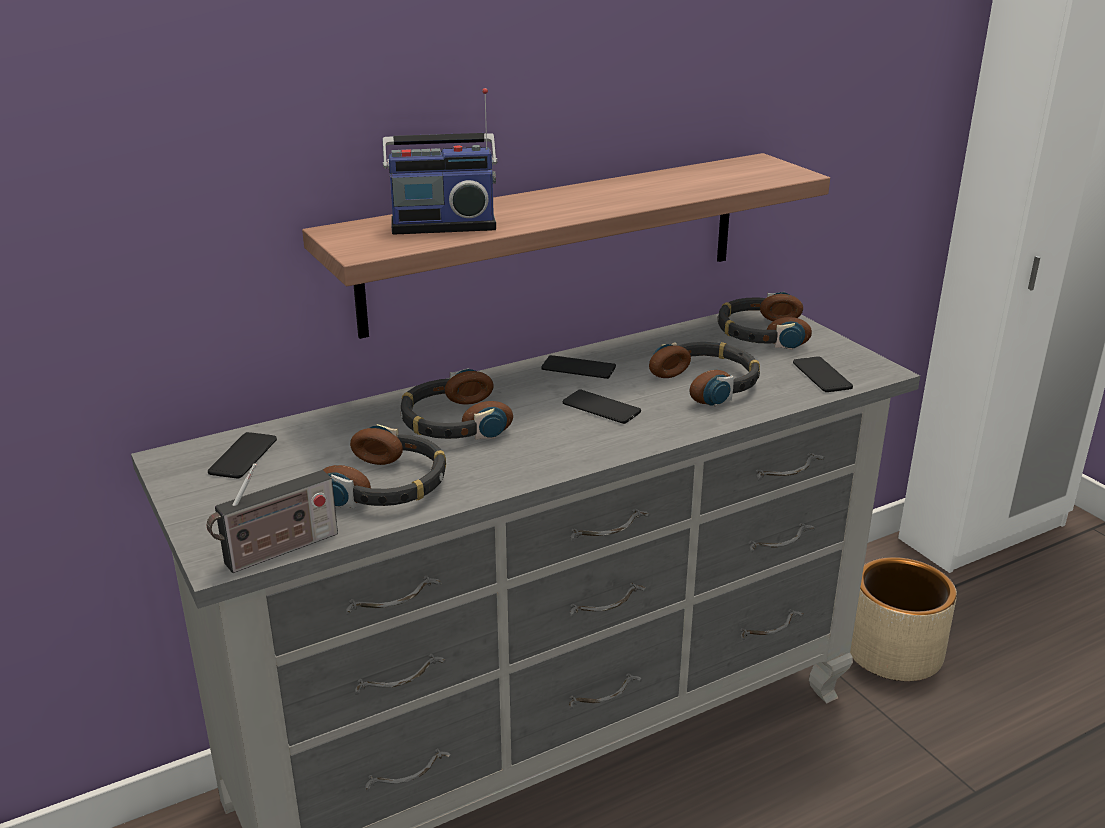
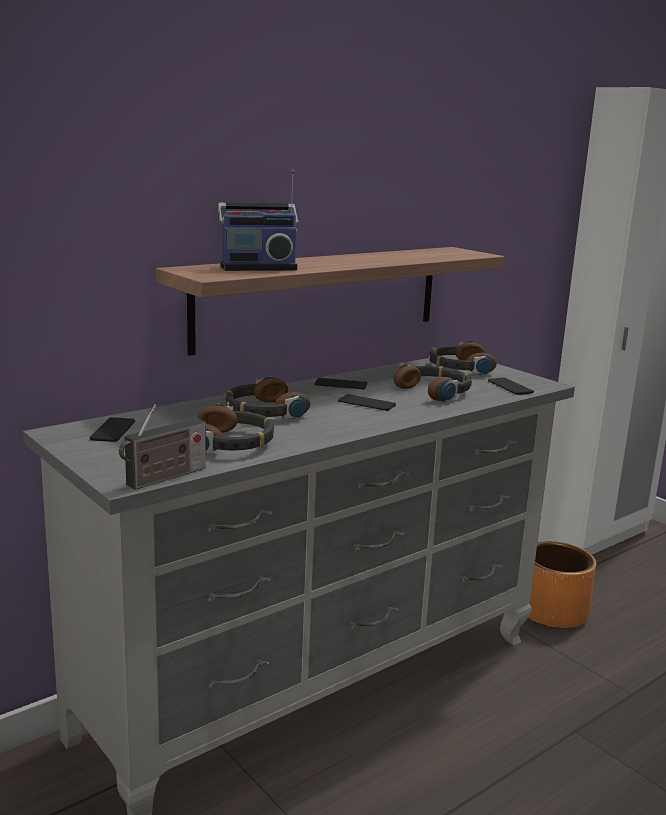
camera: 10 degrees left, 10 degrees down
(894, 652) = (553, 612): beige planter -> orange planter

